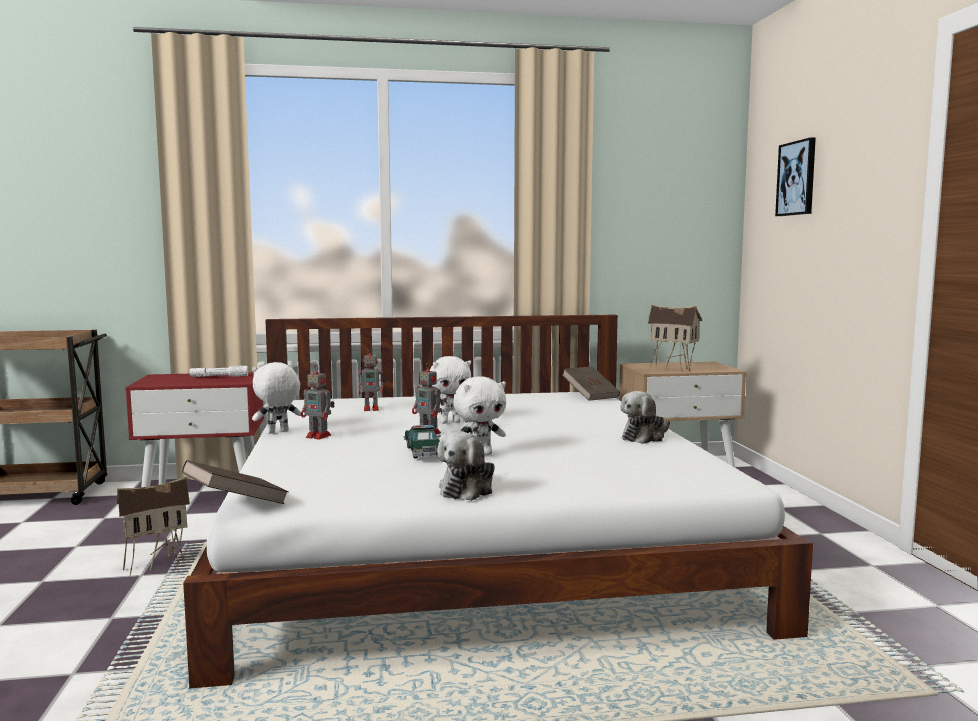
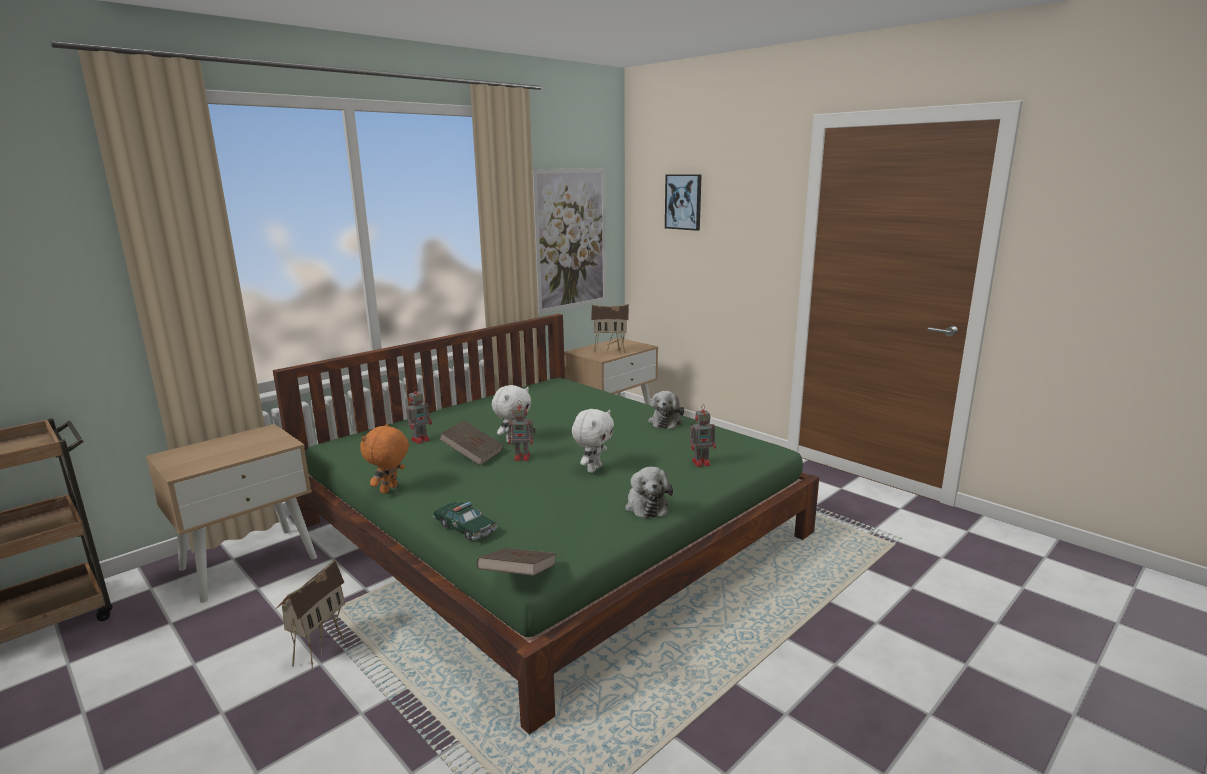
camera: 35 degrees left, 10 degrees up
(204, 496) = (249, 562): red nightstand -> beige nightstand
(219, 377) = (245, 441): white flashlight -> none
(277, 432) = (390, 490): white plush toy -> orange plush toy
(319, 436) = (439, 484): toy robot -> toy robot (702, 462)
(423, 451) = (556, 478): toy car -> toy car (465, 528)
(472, 540) = (550, 529): white bed -> green bed
(590, 395) = (564, 385): brown book -> brown book (473, 454)
(653, 230) = (571, 239): none -> picture

